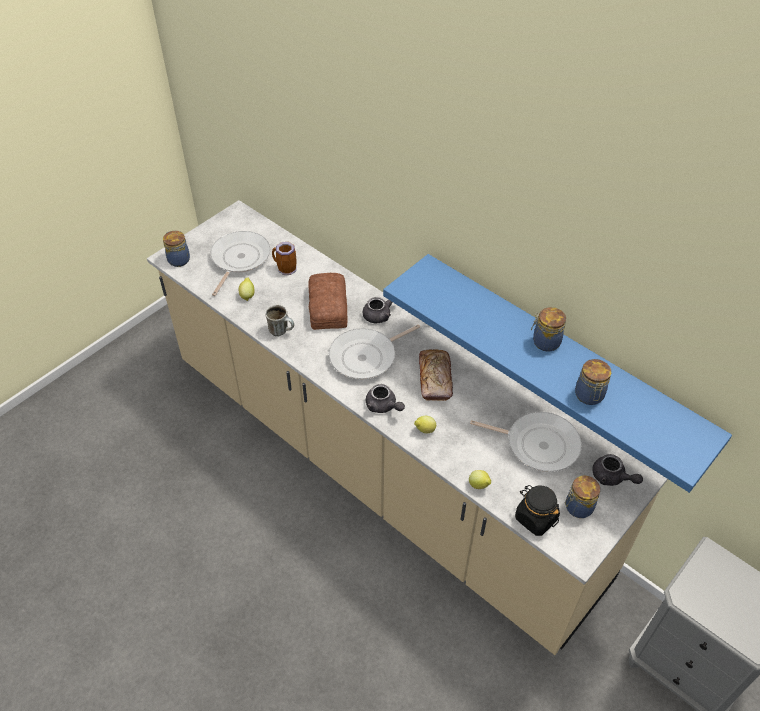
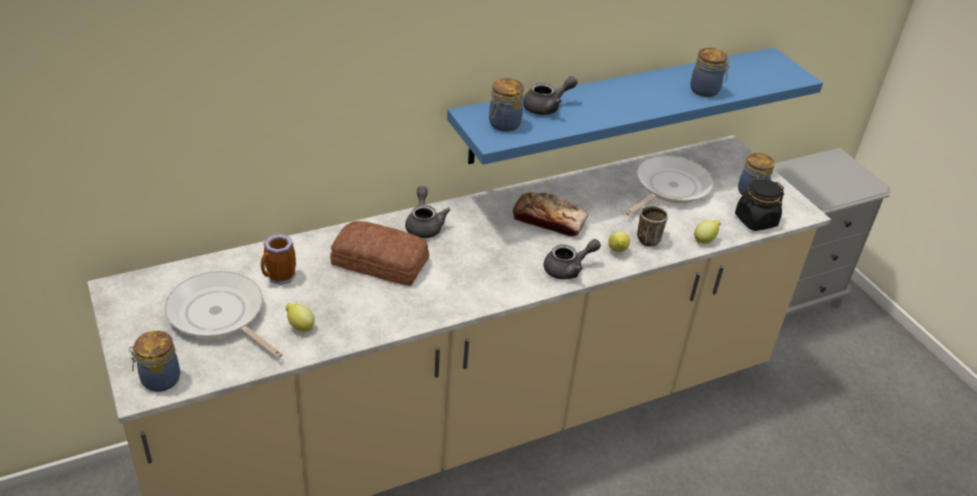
camera: 70 degrees left, 10 degrees down
(282, 331) = (393, 314): mug -> mug (650, 238)
(366, 356) = (485, 257): frying pan -> none
(545, 342) = (625, 88): jar -> jar (503, 124)
(612, 477) = (725, 163): grey teapot -> grey teapot (547, 107)

